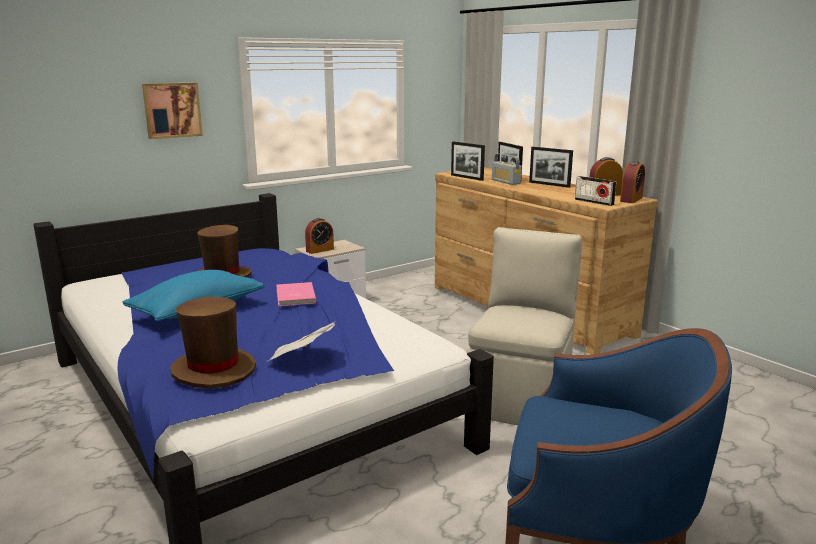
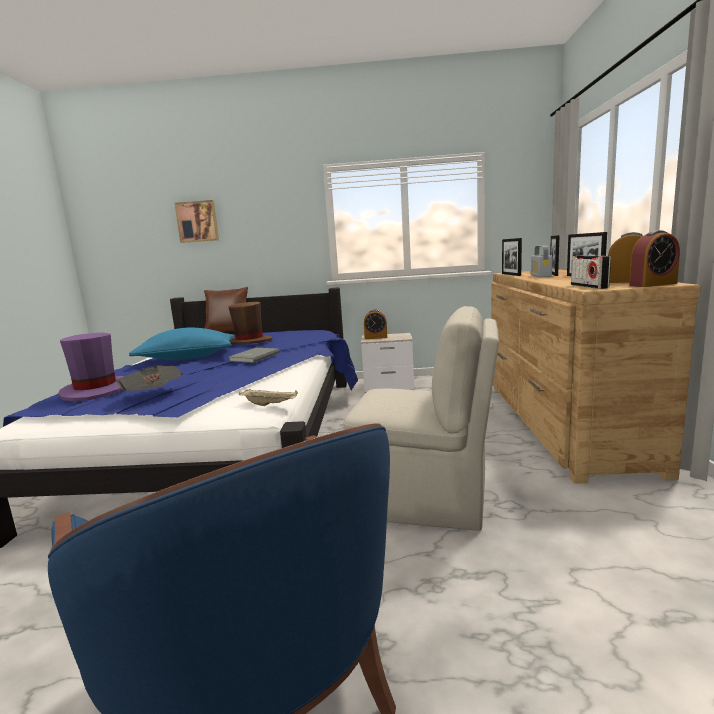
camera: 40 degrees right, 5 degrees down
(134, 267) = (229, 333): none -> brown pillow
(172, 110) = (272, 223): picture -> picture (197, 221)
(214, 370) = (96, 390): brown hat -> purple hat
(294, 296) = (253, 357): pink book -> grey book
(434, 341) = (270, 404): none -> beige tray
(521, 396) = (423, 499): beige chair -> beige chair turned 45 degrees clockwise

